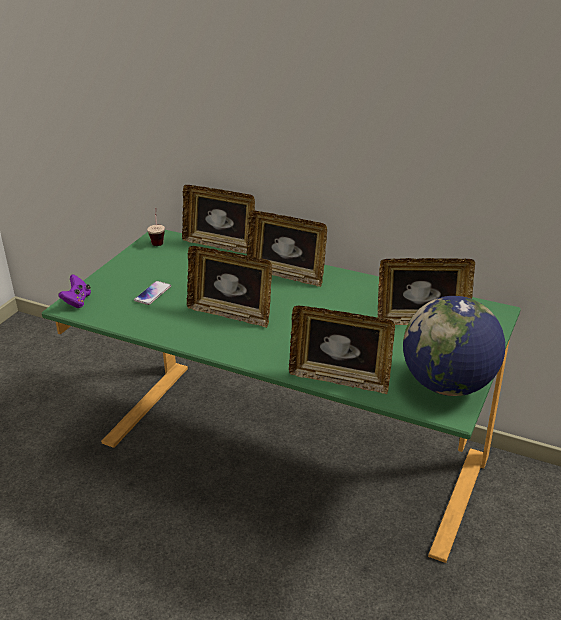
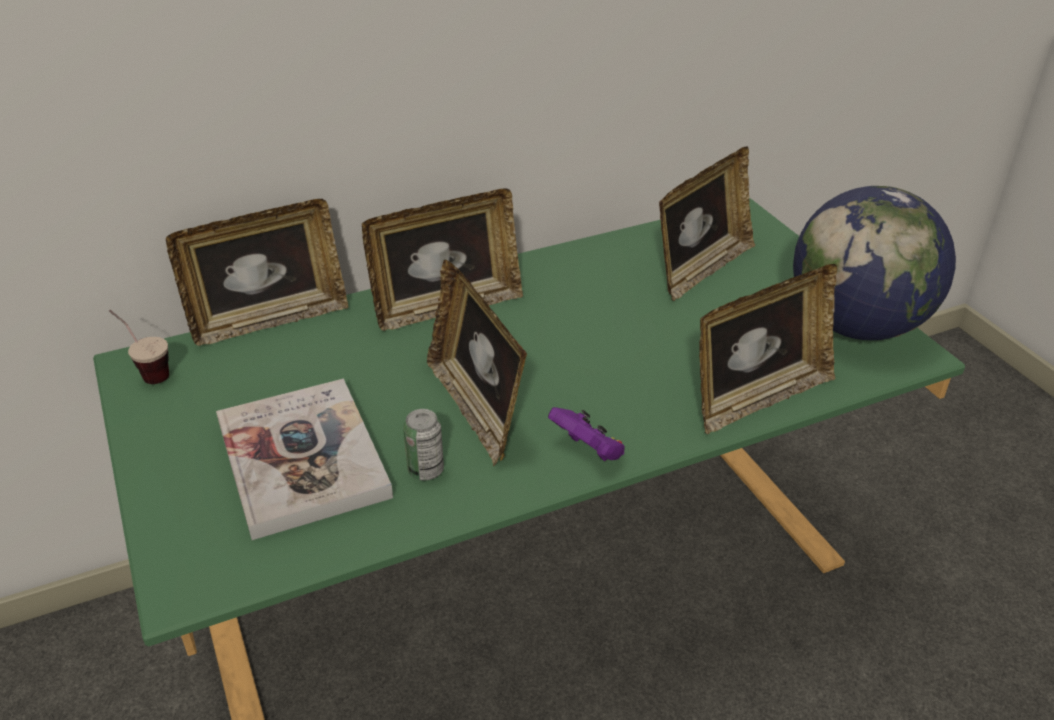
camera: 50 degrees left, 5 degrees up
(77, 301) = (186, 565): purple game controller -> purple game controller (588, 451)
(153, 293) = (302, 459): phone -> book
(180, 321) = (425, 470): none -> can
(231, 313) = (477, 409): picture frame -> picture frame turned 90 degrees clockwise

